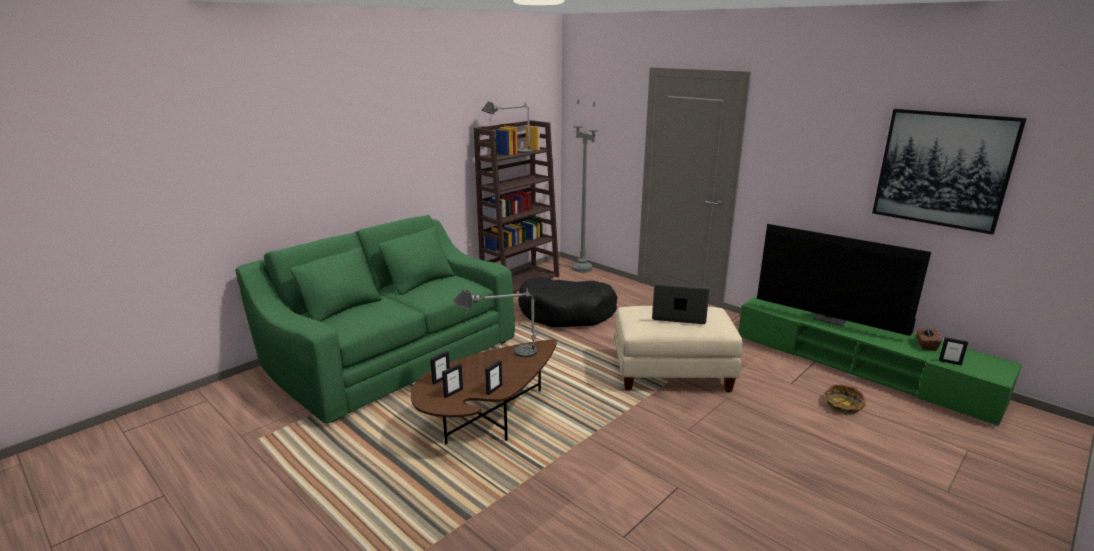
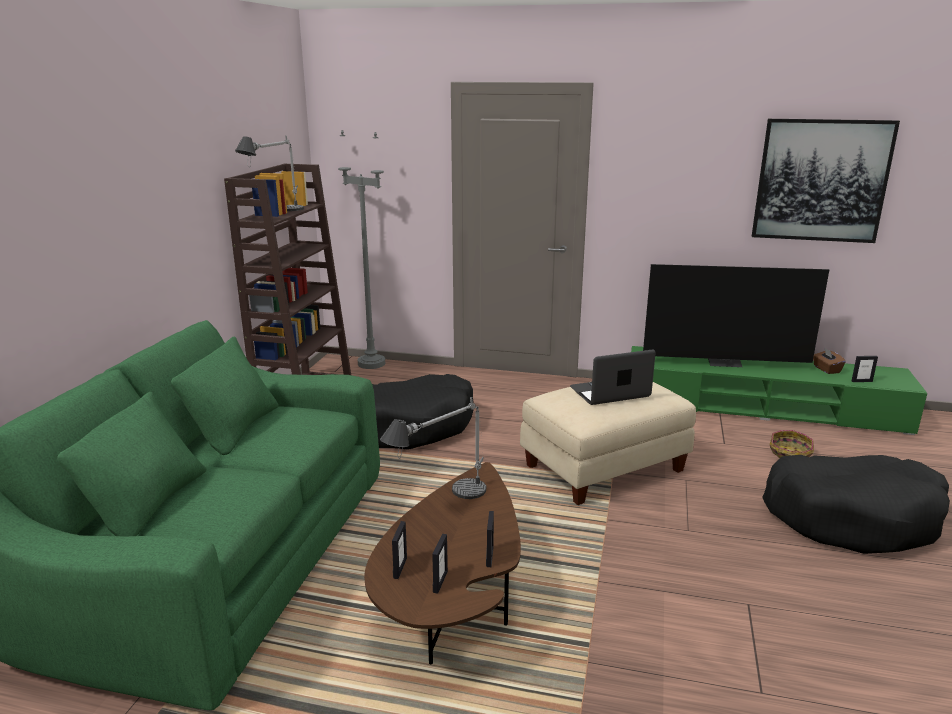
camera: 30 degrees left, 0 degrees up
(840, 465) = (852, 517): none -> black dog bed

